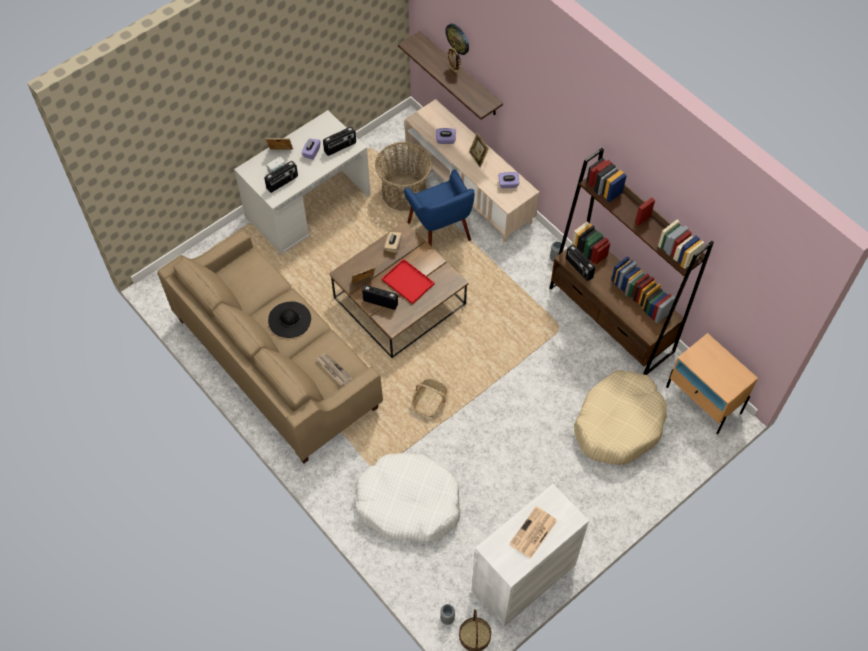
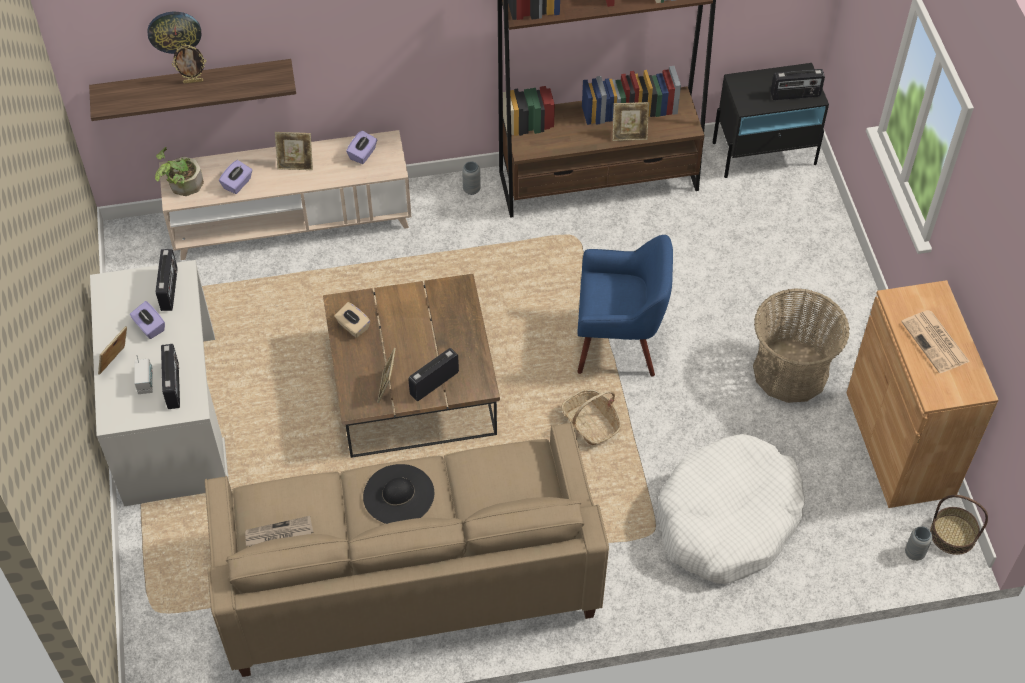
camera: 60 degrees left, 5 degrees down
(333, 370) = (518, 478): newspaper -> newspaper (279, 534)
(404, 193) = (243, 296): basket -> basket (790, 371)
(407, 282) = (423, 338): red tray -> none
(427, 117) = (181, 185): none -> potted plant
(440, 231) = (337, 287): blue armchair -> blue armchair (619, 343)
(523, 577) = (899, 443): white cabinet -> brown cabinet
(578, 268) = (548, 146): radio -> radio (795, 95)
(618, 423) = (746, 246): beige dog bed -> none
(619, 306) = (629, 135): none -> picture frame
(704, 400) = (765, 153): beige nightstand -> black nightstand

